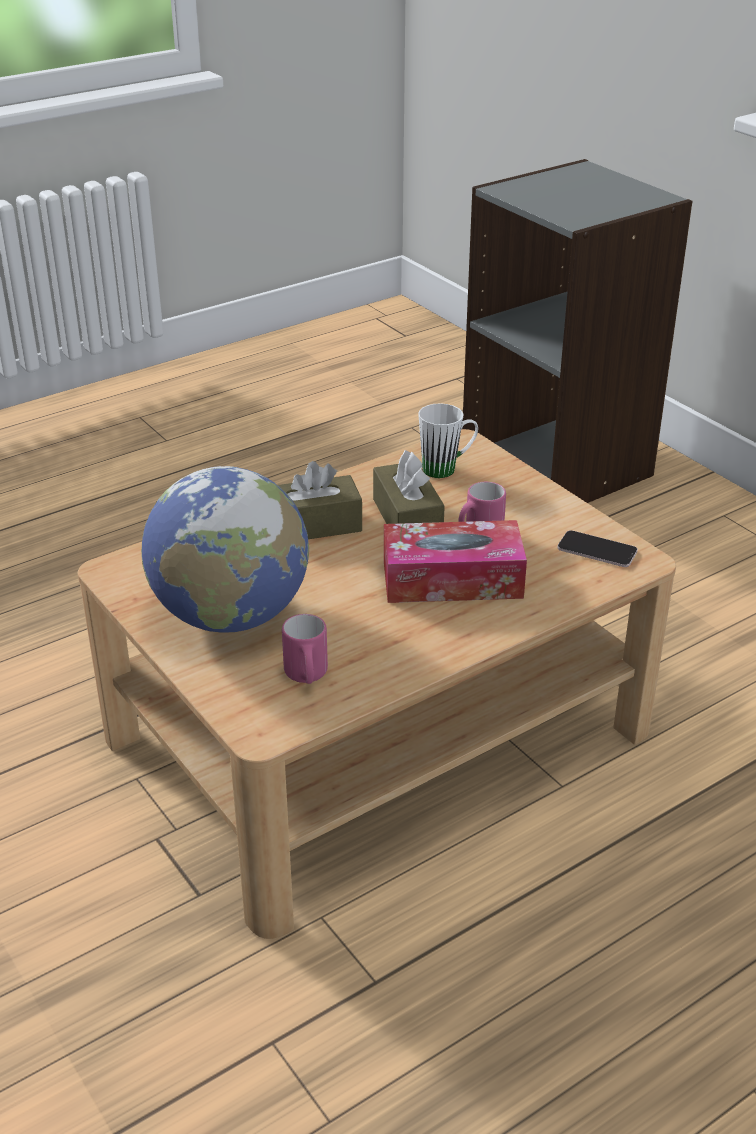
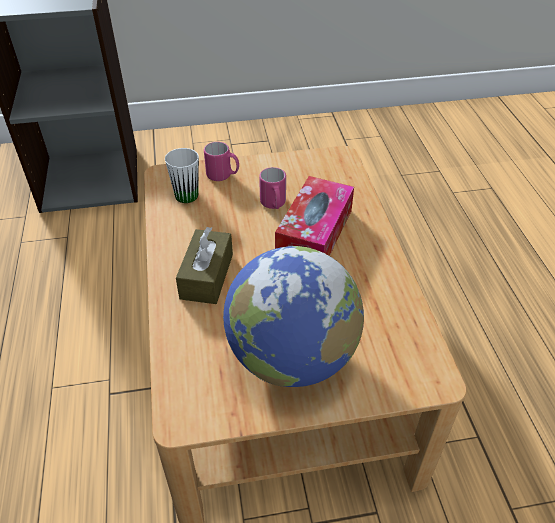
camera: 65 degrees left, 10 degrees up
(306, 676) = (384, 336): pink mug -> pink mug (223, 176)
(407, 518) = (232, 228): brown tissue box -> none
(597, 550) = (320, 167): phone -> none

